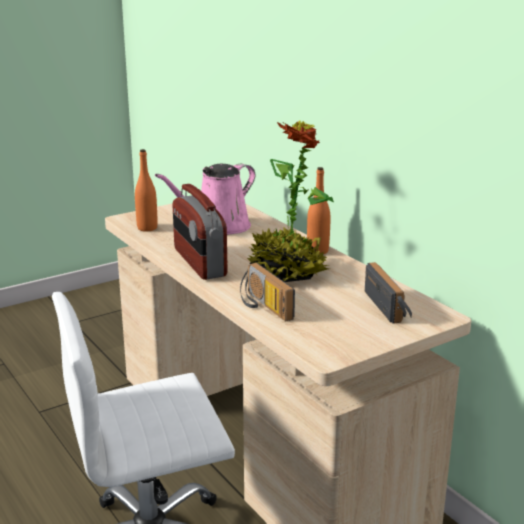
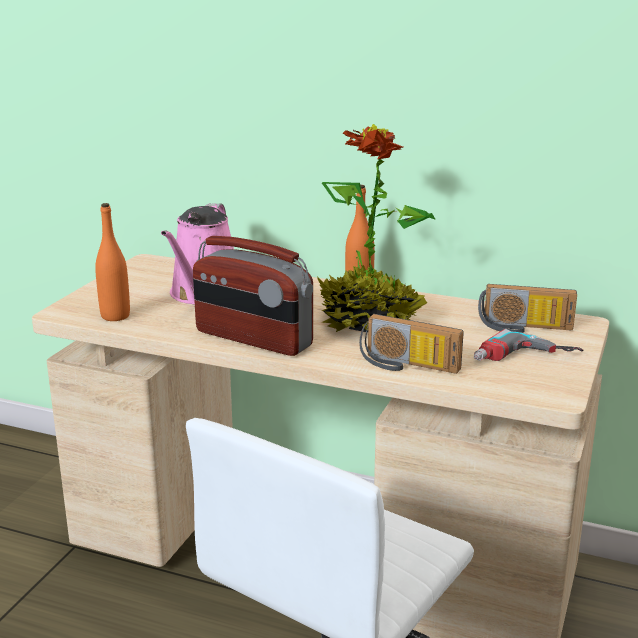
camera: 35 degrees left, 0 degrees up
(349, 328) = (525, 360): none -> power drill
(390, 307) = (524, 328): radio -> radio turned 150 degrees clockwise

